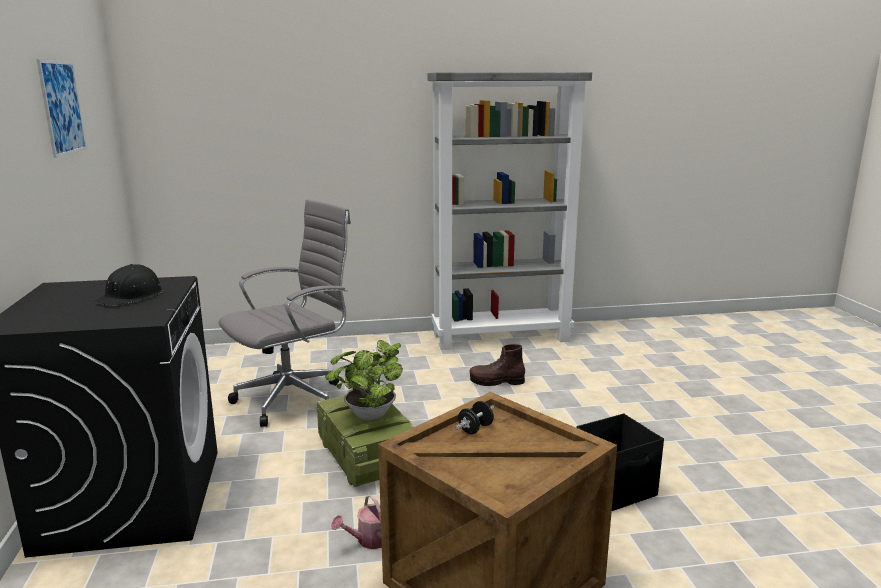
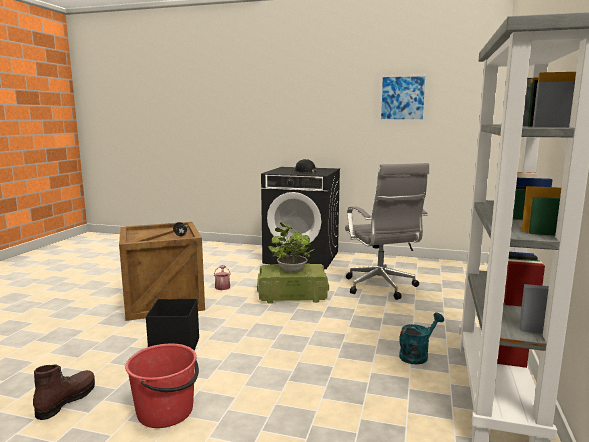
camera: 115 degrees right, 5 degrees down
(472, 363) = (417, 355): none -> turquoise watering can
(496, 382) = (366, 355): brown boot -> brown boot (66, 400)
(701, 445) = (166, 411): none -> red bucket

